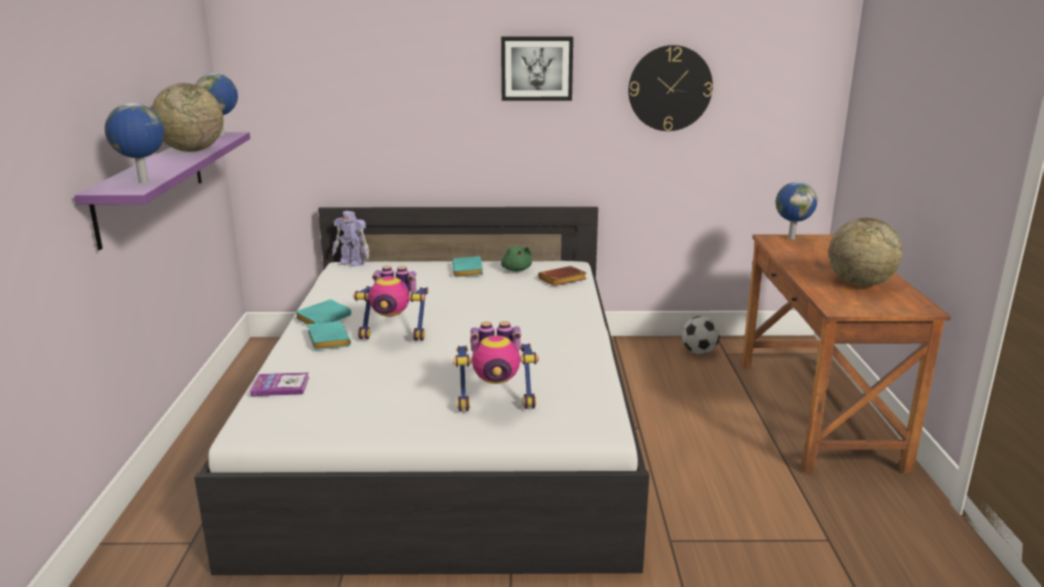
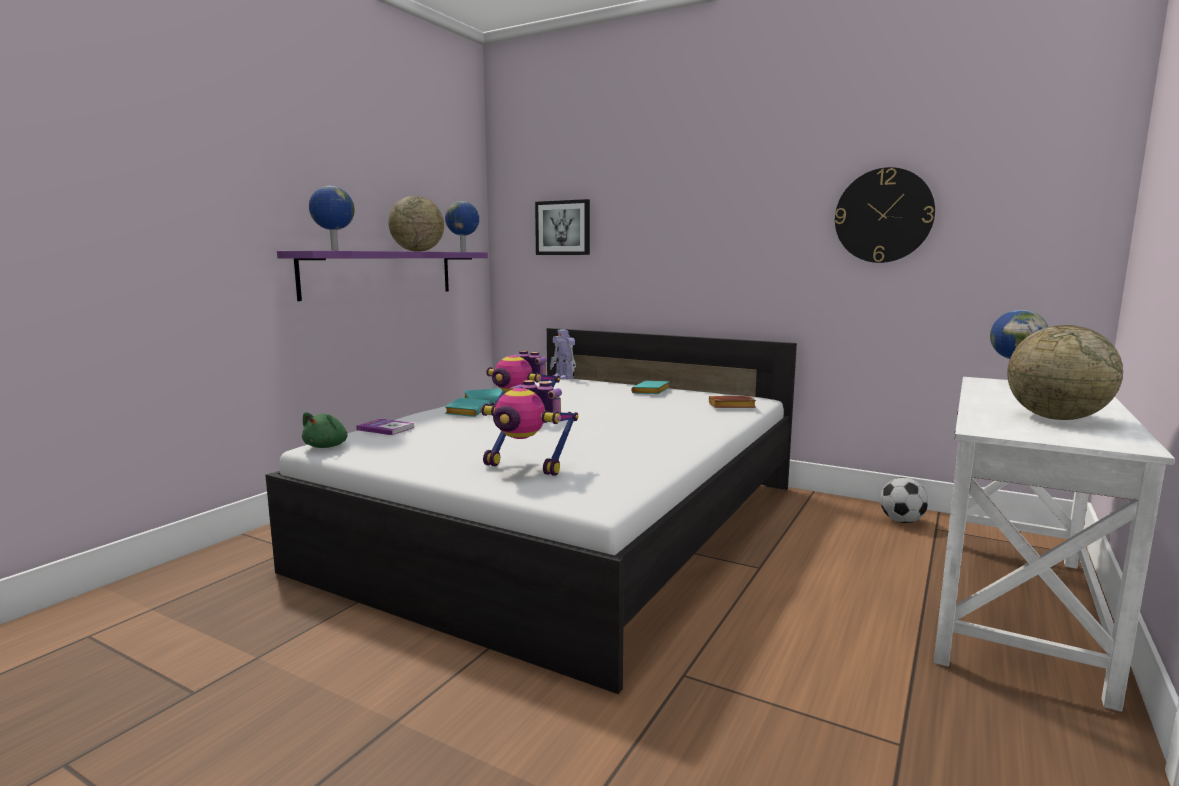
camera: 30 degrees right, 10 degrees down
(516, 269) = (697, 396): green plush toy -> green plush toy (327, 446)
(536, 68) = (741, 199): picture -> picture (563, 228)
(817, 412) = (1016, 608): brown desk -> white desk

